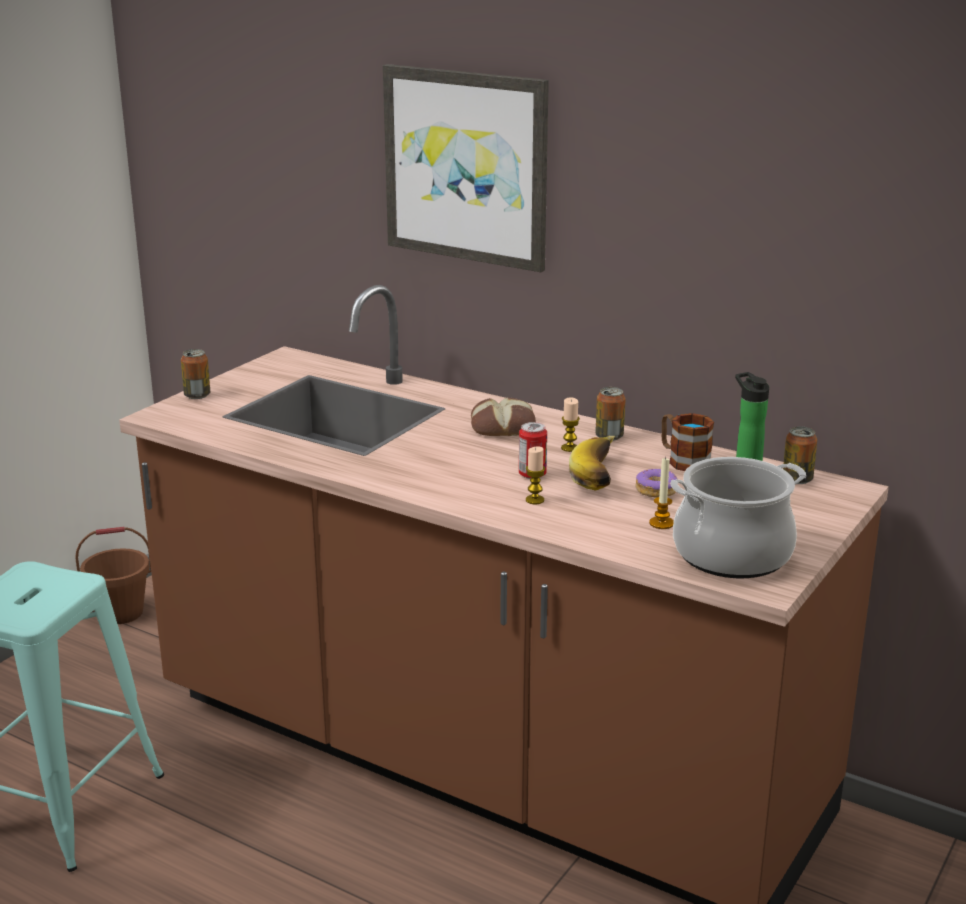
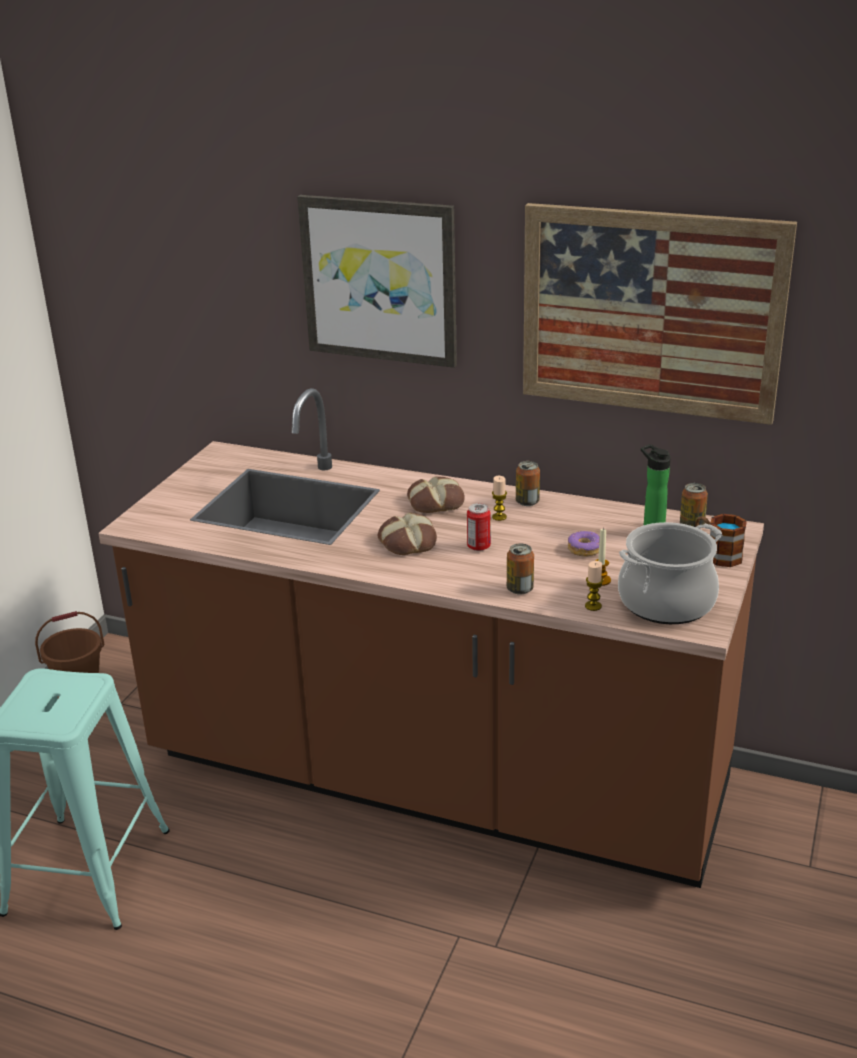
camera: 10 degrees left, 5 degrees up
(197, 395) = (158, 500): can -> can (520, 589)
(451, 462) = (407, 542): none -> bread
(534, 500) = (490, 571): candle -> candle (593, 606)
(603, 477) = (537, 542): banana -> none
(683, 460) = (595, 518): mug -> mug (717, 555)
(764, 215) = (651, 312): none -> picture

